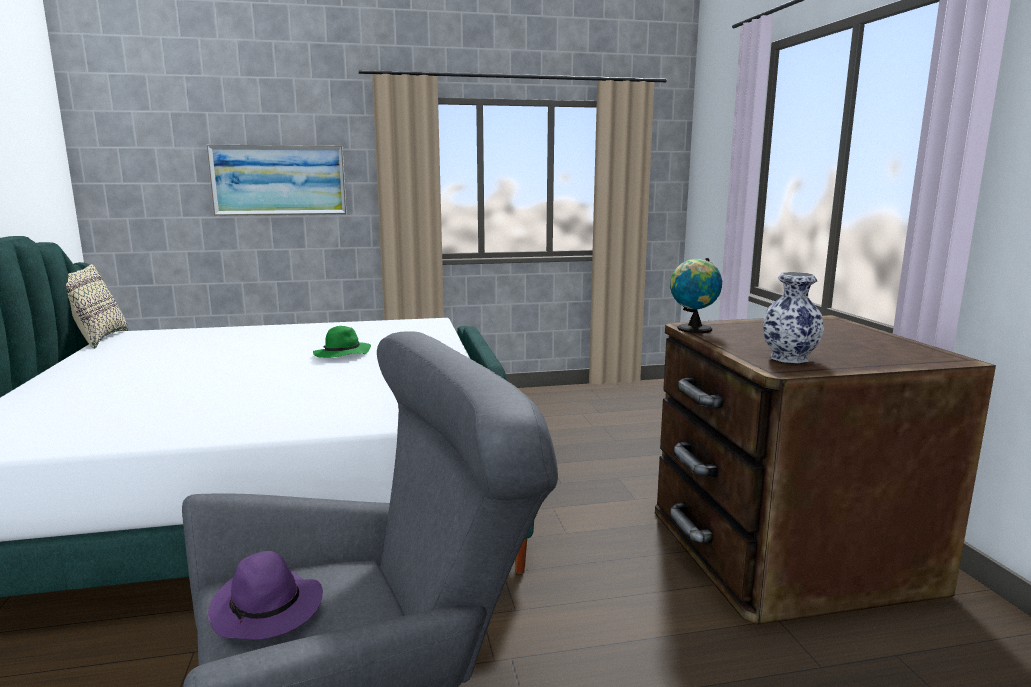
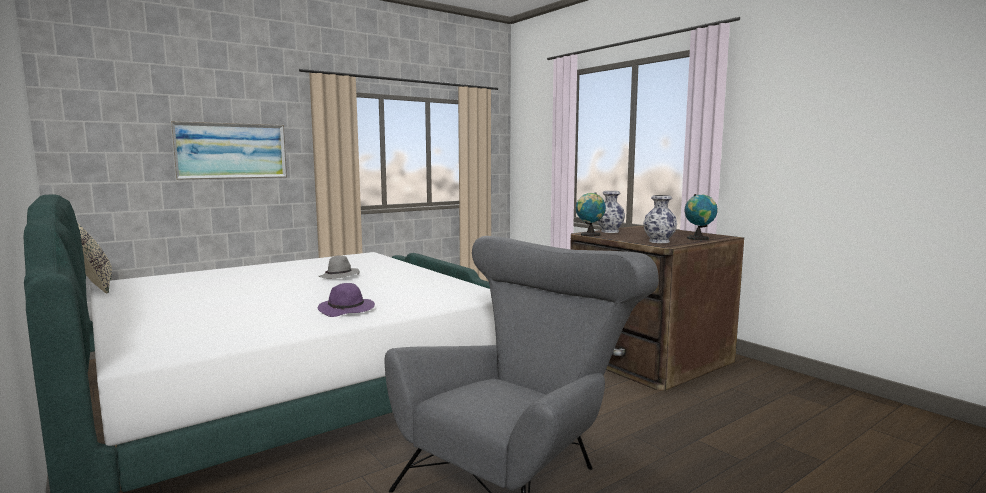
camera: 25 degrees left, 5 degrees down
(267, 609) = (481, 402): purple hat -> purple hat (347, 310)
(342, 354) = (339, 277): green hat -> grey hat
(743, 325) = (610, 231): none -> vase
(887, 358) = (699, 238): none -> globe

